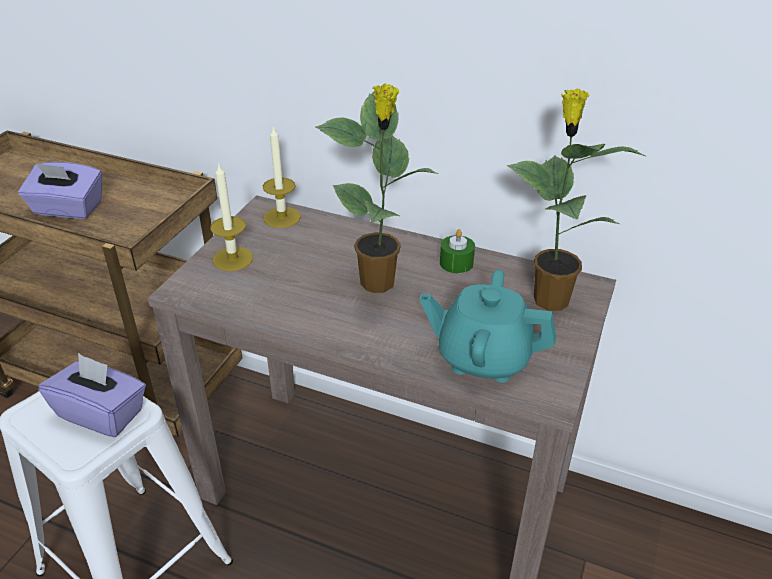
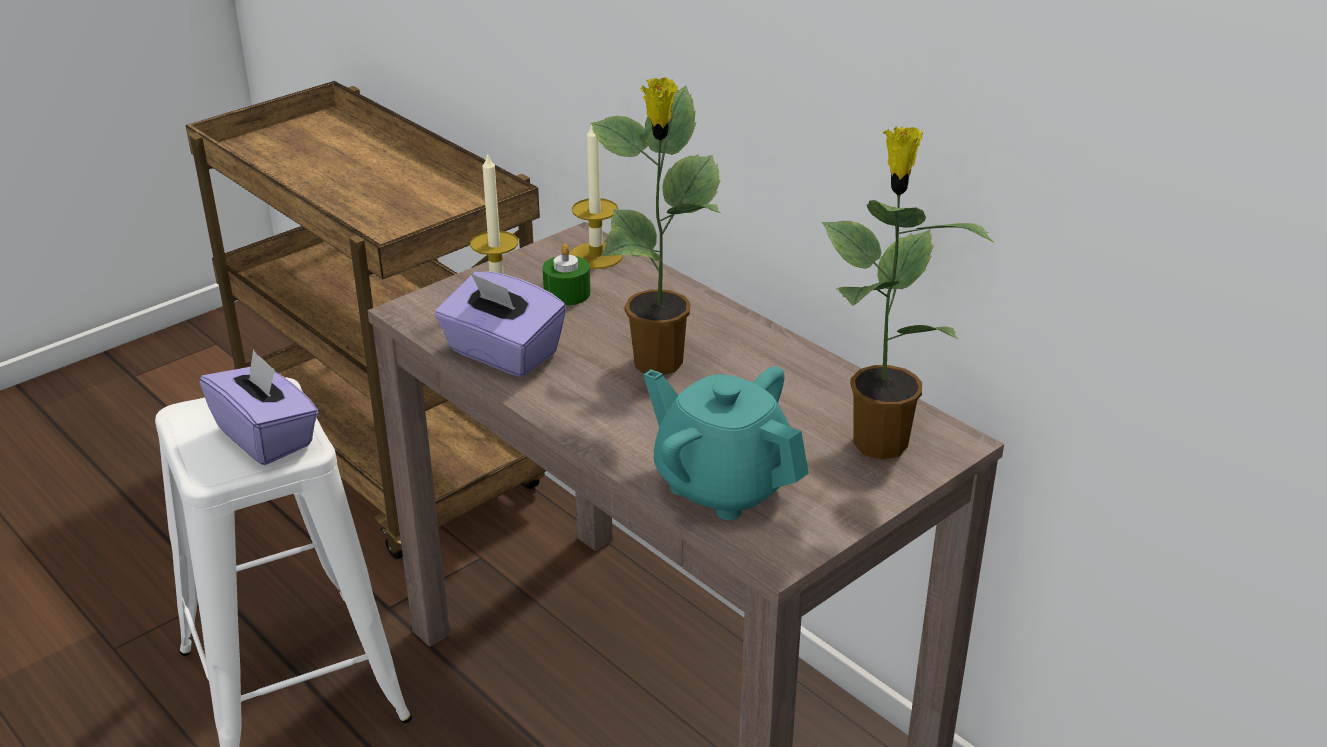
camera: 25 degrees right, 5 degrees down
(67, 209) = (350, 190): purple tissue box -> purple tissue box (502, 353)
(456, 263) = (784, 365): green candle -> green candle (567, 293)

